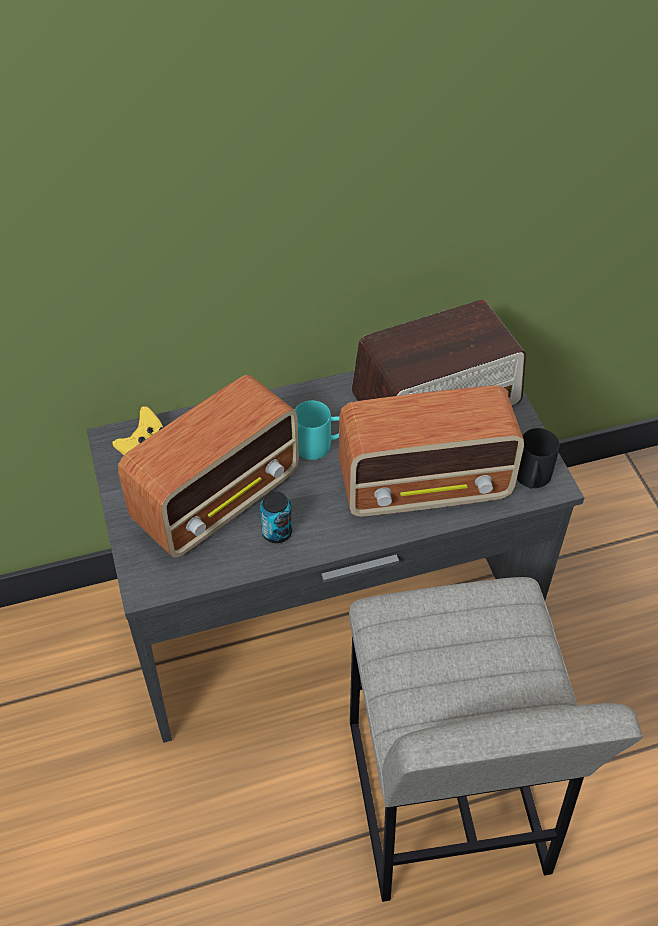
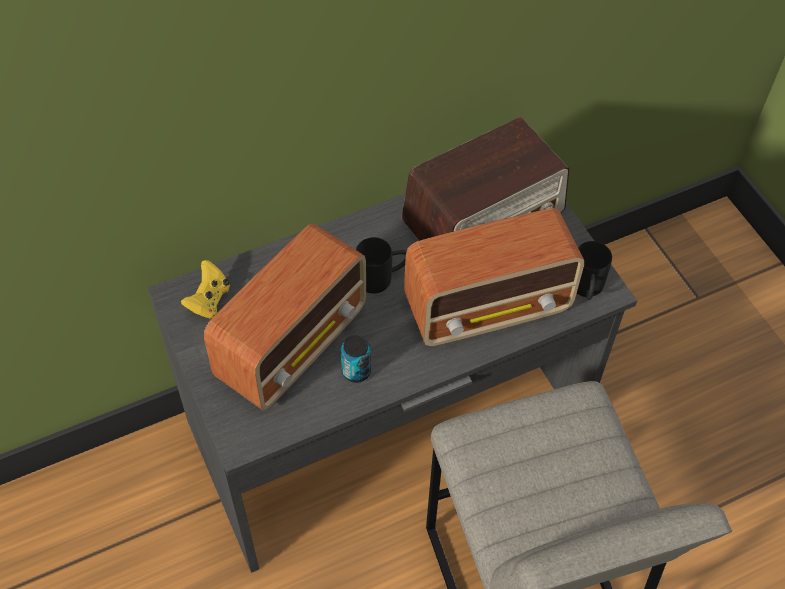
camera: 10 degrees left, 5 degrees up
(321, 446) = (382, 278): turquoise mug -> black mug

